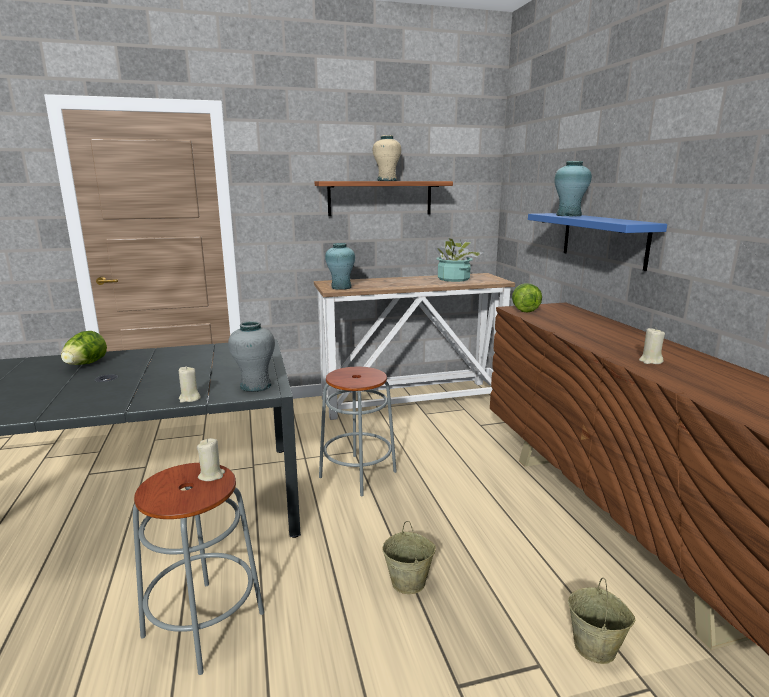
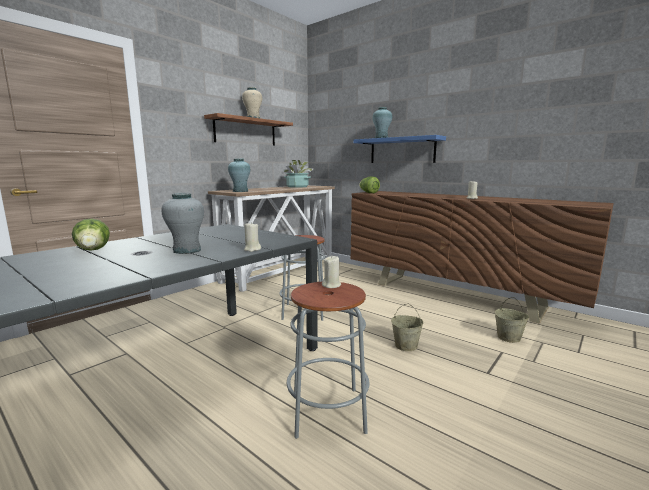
camera: 35 degrees left, 5 degrees down
(255, 386) = (281, 239): grey vase -> grey vase (187, 250)

